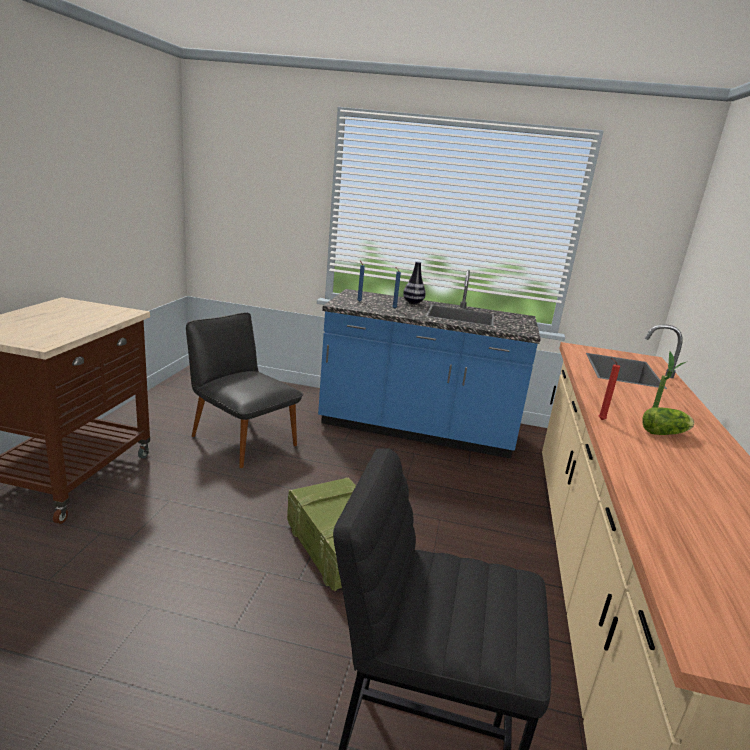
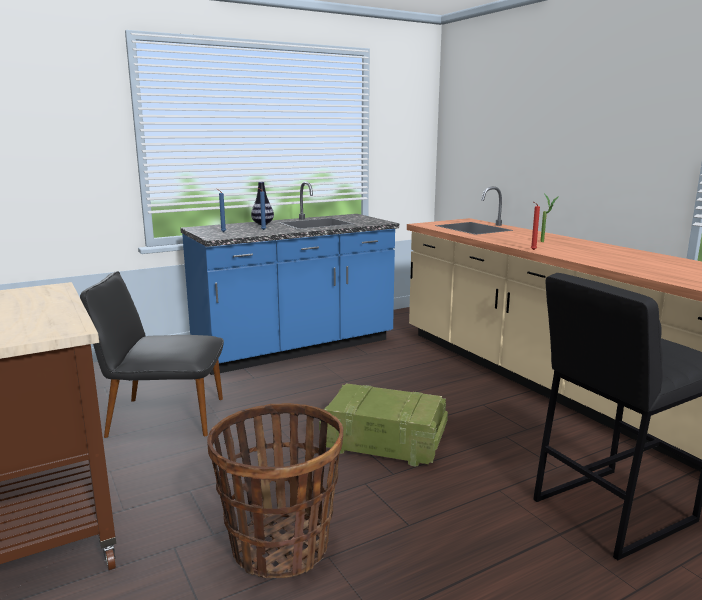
camera: 40 degrees left, 5 degrees down
(143, 575) = (280, 546): none -> basket
(665, 433) = (567, 246): lettuce -> none

